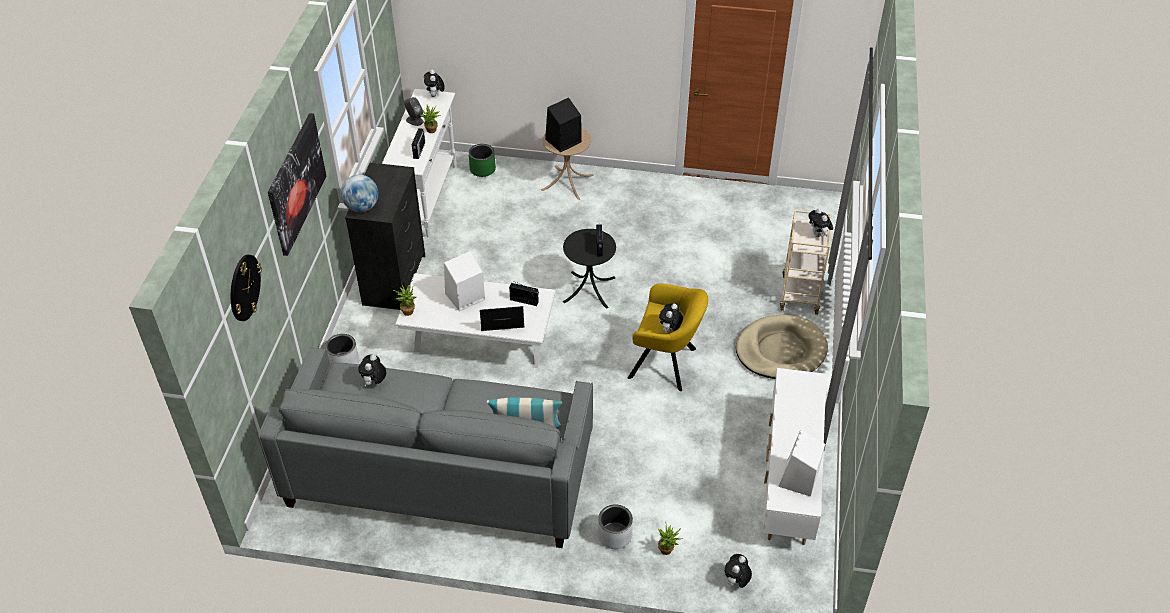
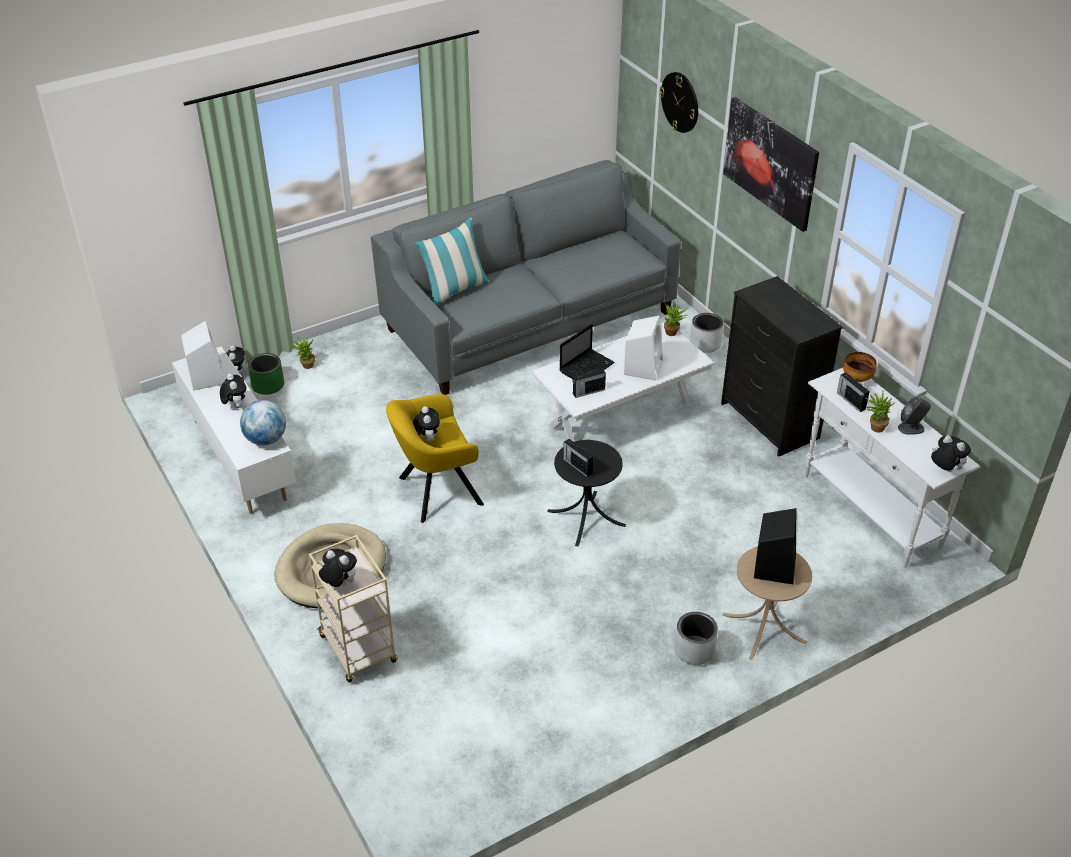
camera: 140 degrees right, 5 degrees down
(362, 207) = (778, 289): globe -> globe (266, 439)
(374, 382) = (610, 262): plush toy -> plush toy (235, 405)
(393, 159) = (857, 379): none -> bowl
(482, 169) = (872, 582): green planter -> green planter (268, 385)
(615, 535) = (356, 354): grey planter -> grey planter (694, 650)

